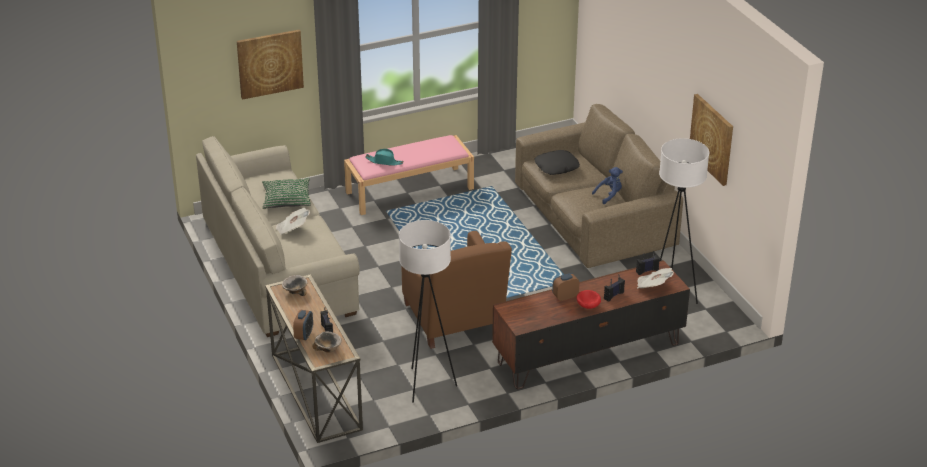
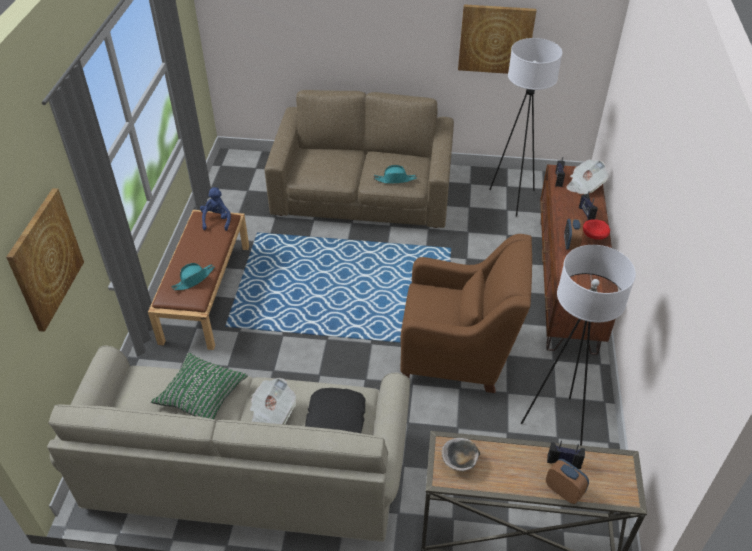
camera: 60 degrees left, 10 degrees up
(328, 349) = (604, 476): bowl -> none
(410, 190) = (206, 291): pink bench -> brown bench
(557, 167) = (322, 168): black pillow -> black pillow (336, 419)
(579, 203) = (395, 179): none -> turquoise hat
(609, 195) = (395, 158): blue plush toy -> blue plush toy (217, 220)

